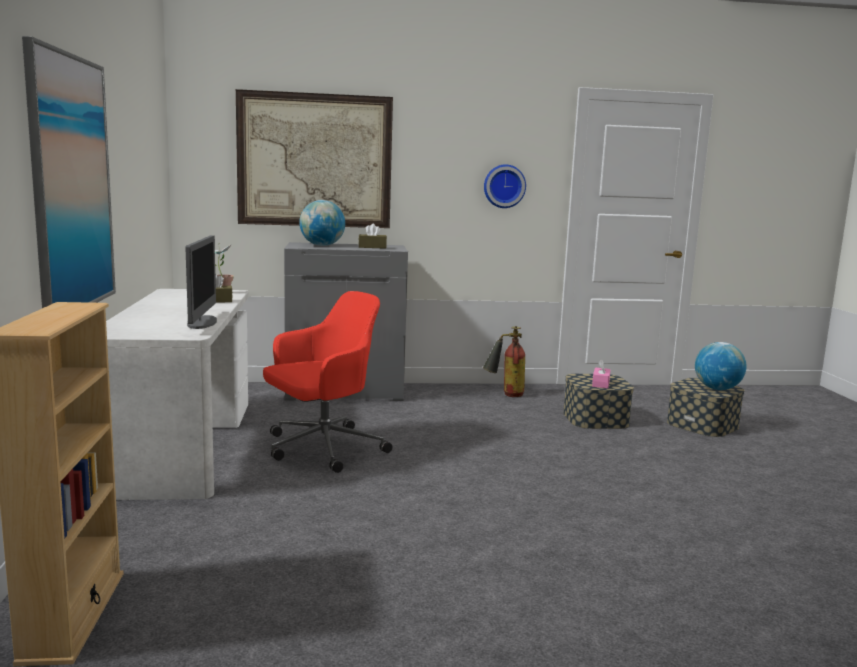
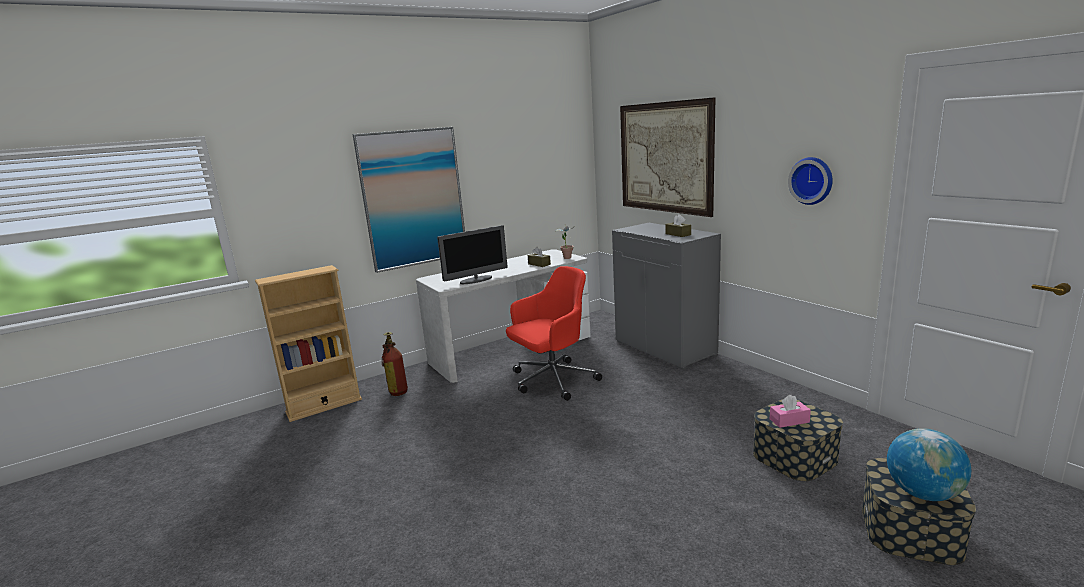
camera: 65 degrees right, 5 degrees up
(322, 245) = (649, 229): globe -> none
(322, 448) = (552, 380): red office chair -> red office chair turned 60 degrees counterclockwise
(505, 394) = (777, 397): fire extinguisher -> fire extinguisher (396, 390)

